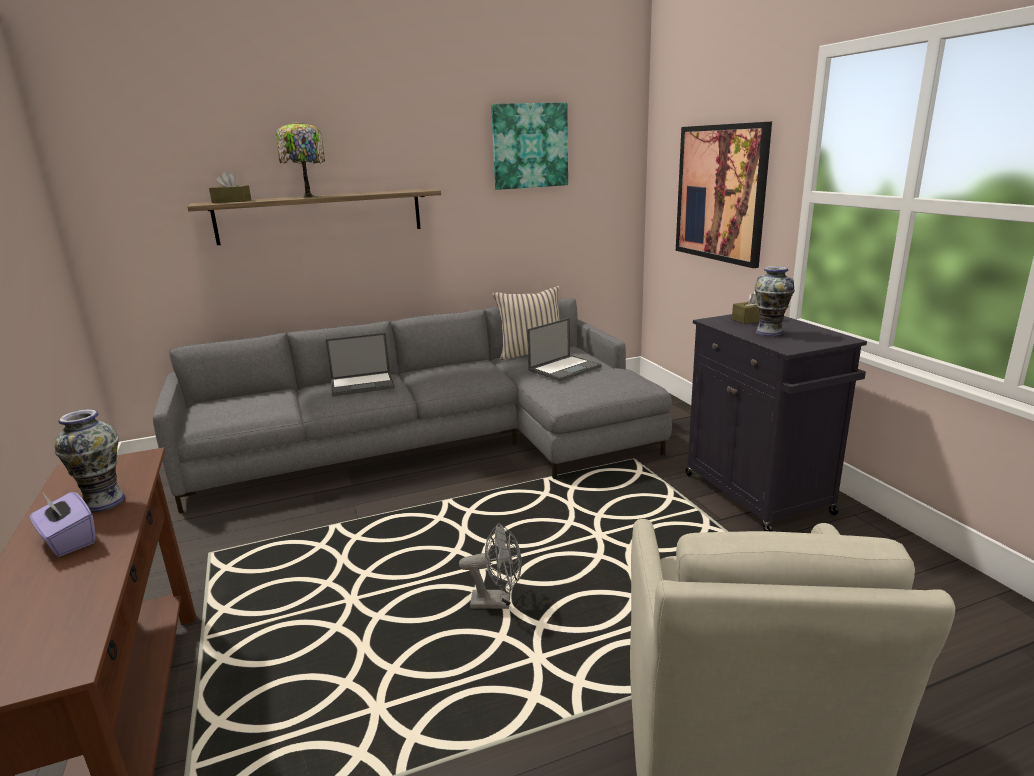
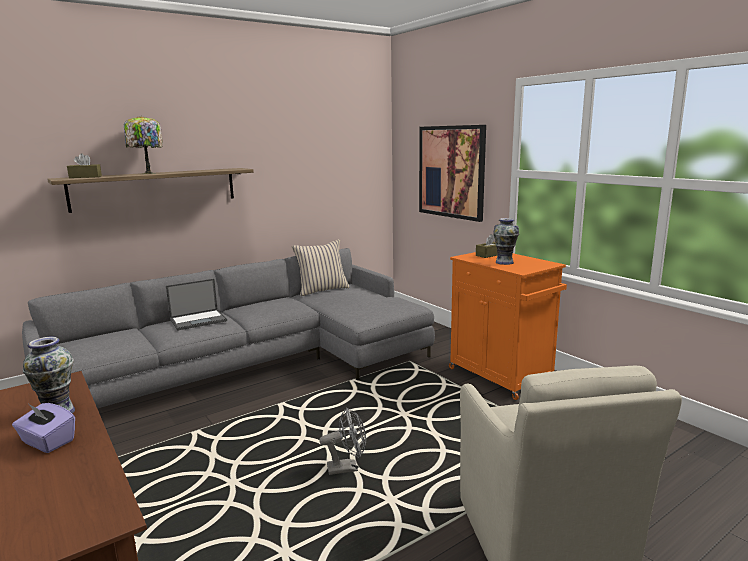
camera: 15 degrees left, 5 degrees down
(529, 146) = (312, 137): picture -> none
(565, 368) = (353, 298): laptop -> none
(759, 495) = (501, 376): black cabinet -> orange cabinet

